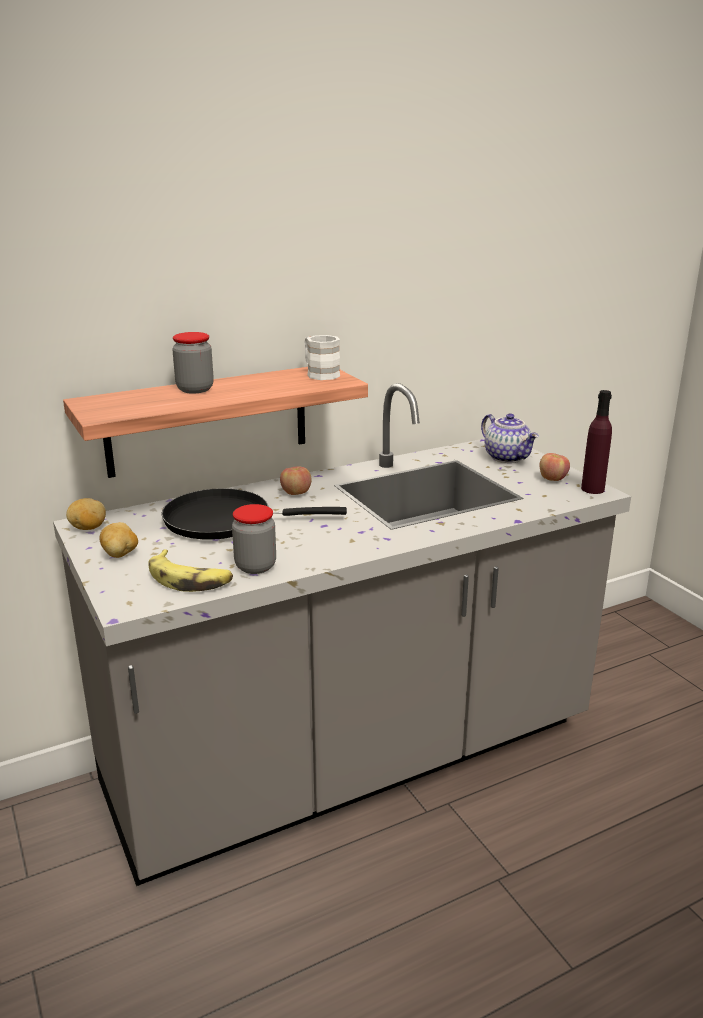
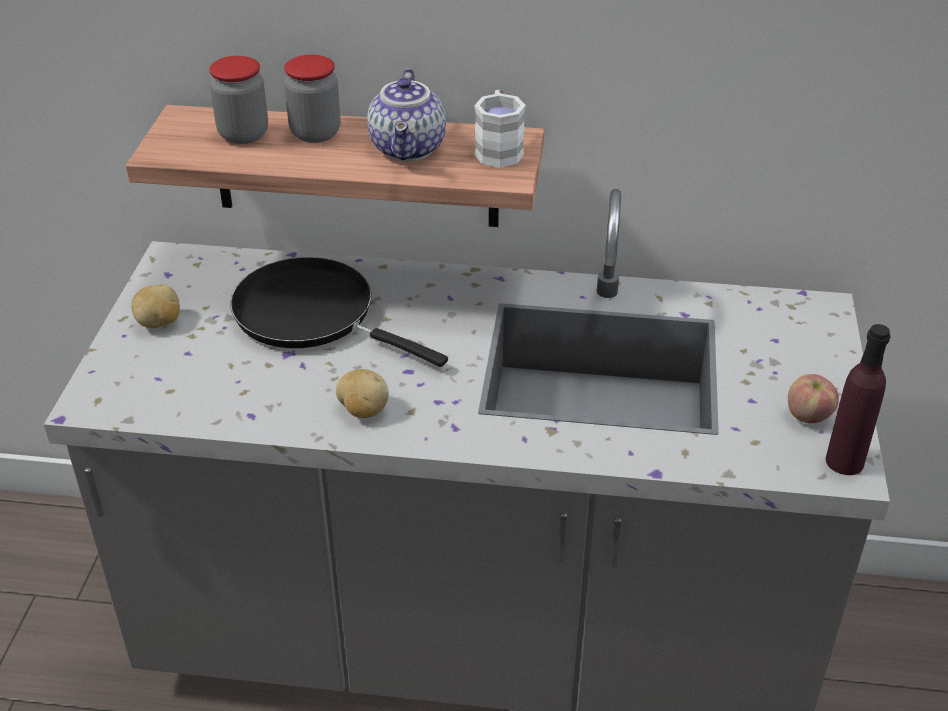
camera: 35 degrees right, 15 degrees up
(88, 528) = (170, 267): potato -> potato (363, 410)
(190, 579) = (183, 393): banana -> none
(255, 566) = (265, 405): jar -> jar (243, 134)
(296, 493) = (438, 300): apple -> none
(508, 457) = (796, 344): teapot -> teapot (409, 149)

